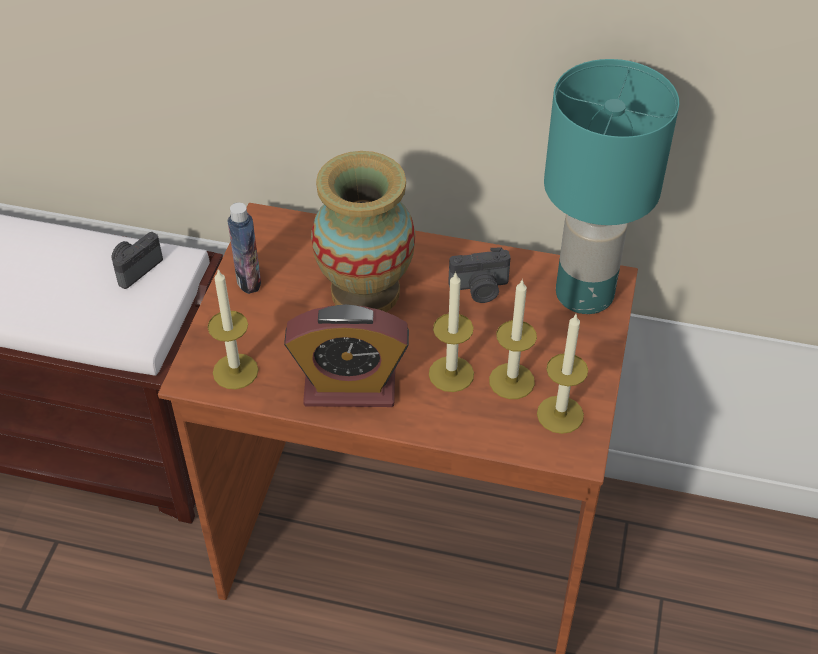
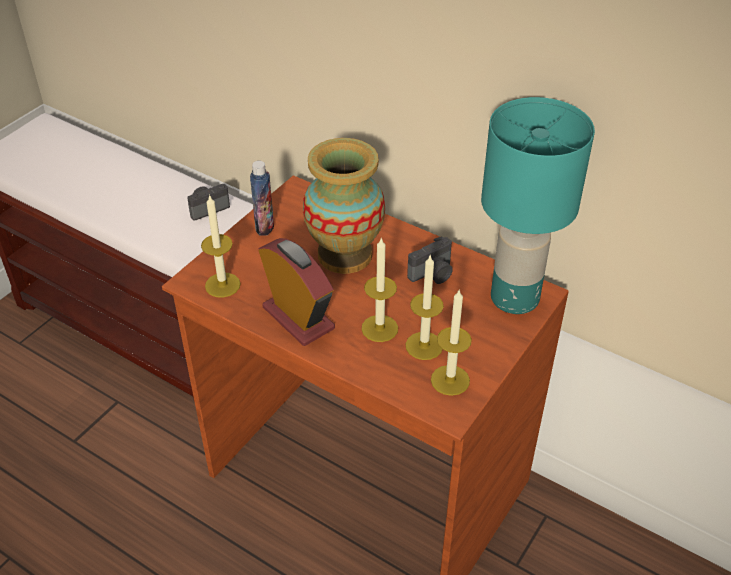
camera: 20 degrees right, 5 degrees down
(349, 388) = (298, 318): alarm clock -> alarm clock turned 150 degrees counterclockwise
(480, 289) = (433, 274): camera -> camera turned 45 degrees counterclockwise

